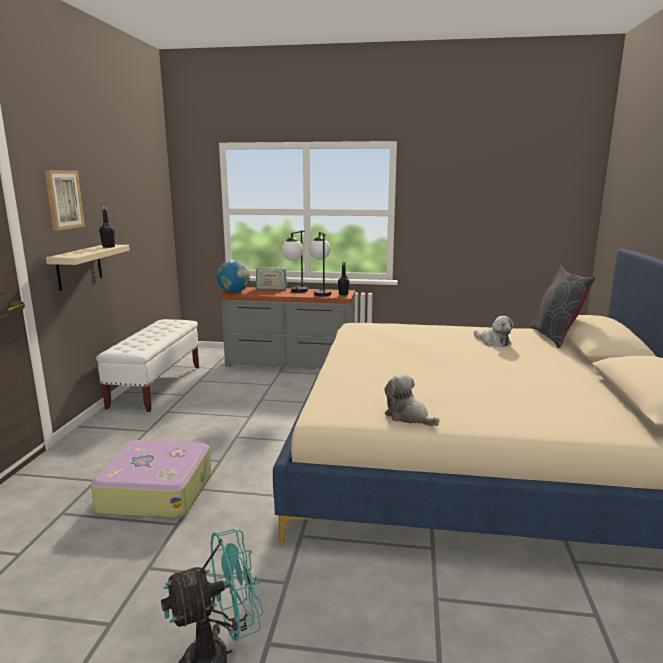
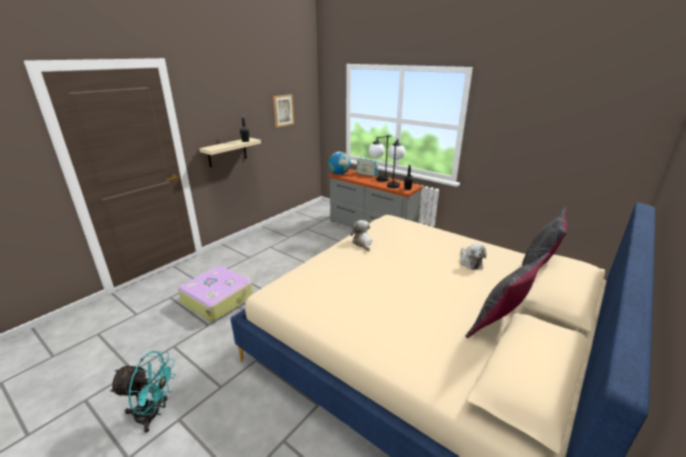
camera: 30 degrees right, 10 degrees up
(63, 199) = (215, 112): picture -> picture (283, 110)
(156, 386) = (280, 227): white bench -> none
(408, 416) = (313, 314): plush toy -> plush toy (362, 243)
(587, 378) = (499, 326): none -> grey pillow

